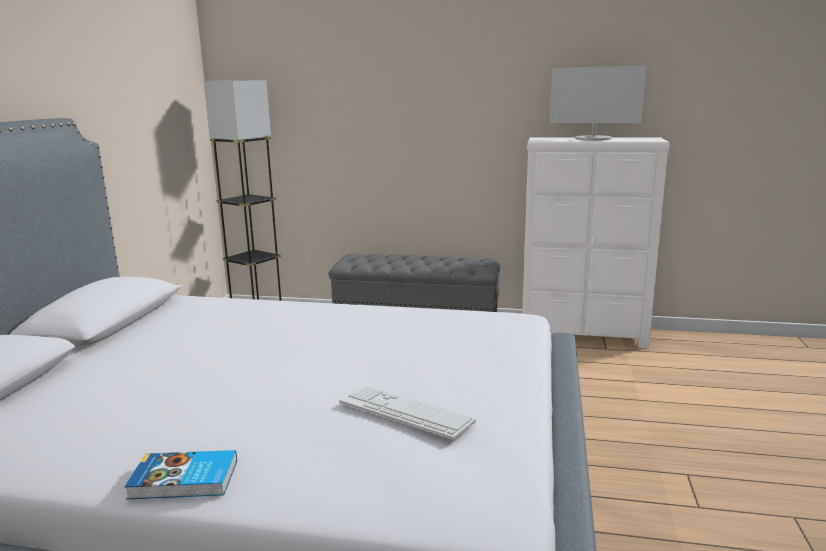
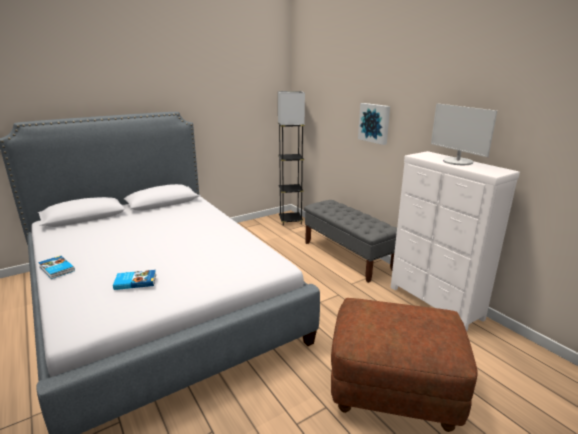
camera: 45 degrees right, 5 degrees up
(405, 412) = (135, 281): keyboard -> book
(421, 114) = (374, 123): none -> picture
(697, 423) = (393, 390): none -> brown ottoman

